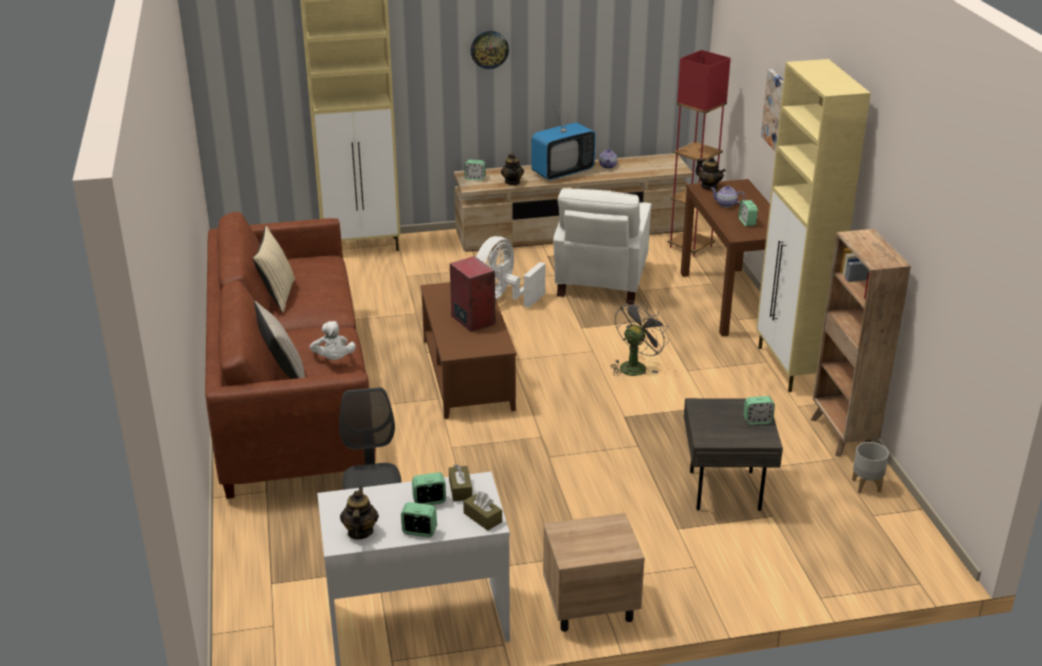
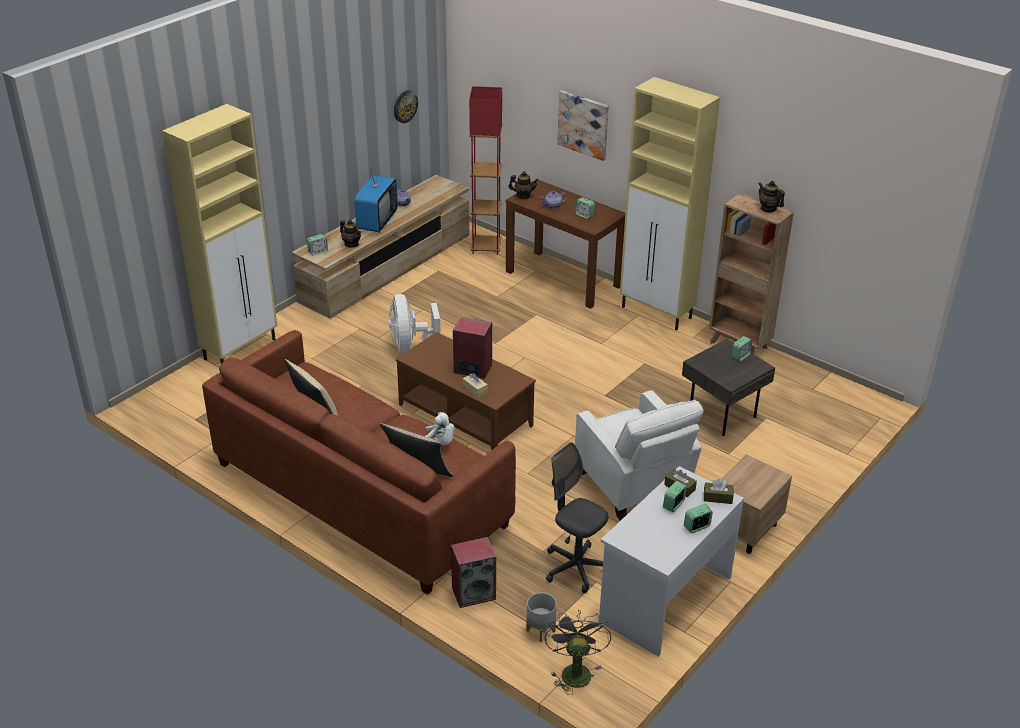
camera: 40 degrees left, 5 degrees up
(263, 518) = (474, 593): none -> speaker
(360, 532) = (665, 548): teapot -> teapot (768, 209)
(448, 337) = (475, 389): none -> beige tissue box
(489, 49) = (305, 135): wall clock -> wall clock (405, 106)
(600, 282) = (461, 302): white armchair -> white armchair (634, 486)
(635, 366) = (565, 355): grey fan -> grey fan (574, 670)
(866, 486) = (788, 372): grey planter -> grey planter (541, 631)

